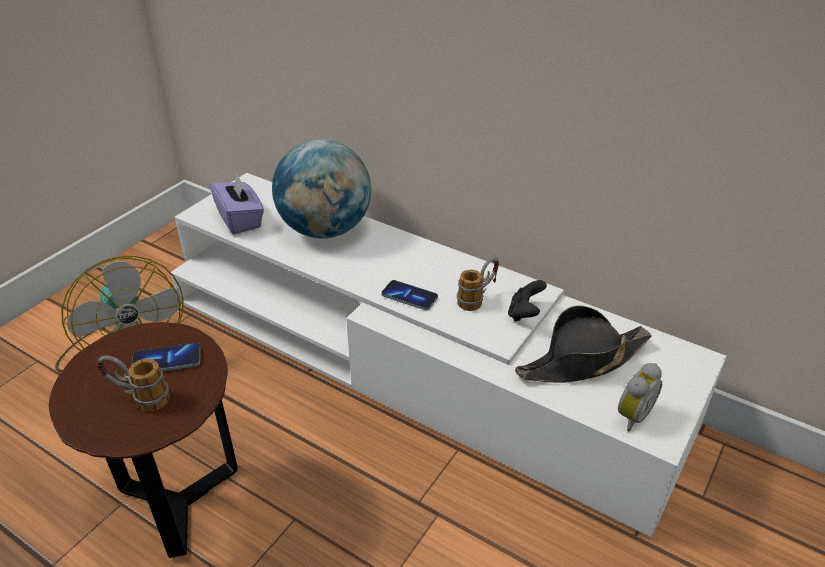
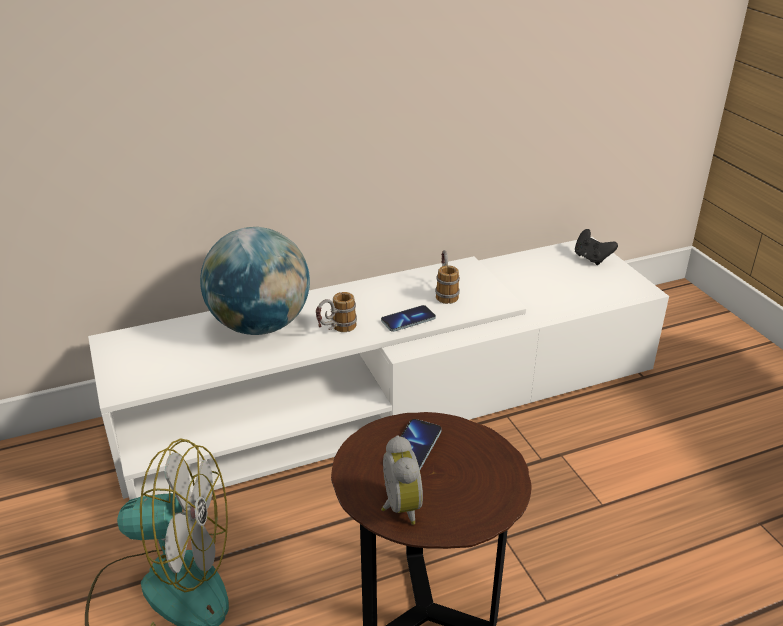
camera: 55 degrees left, 5 degrees down
(138, 398) = (454, 478): mug -> mug (336, 330)
(240, 220) = (172, 367): purple tissue box -> none
(524, 313) = (484, 281): black game controller -> black game controller (591, 258)
(582, 361) = (550, 284): black hat -> none
(631, 415) = (616, 291): alarm clock -> alarm clock (398, 508)

